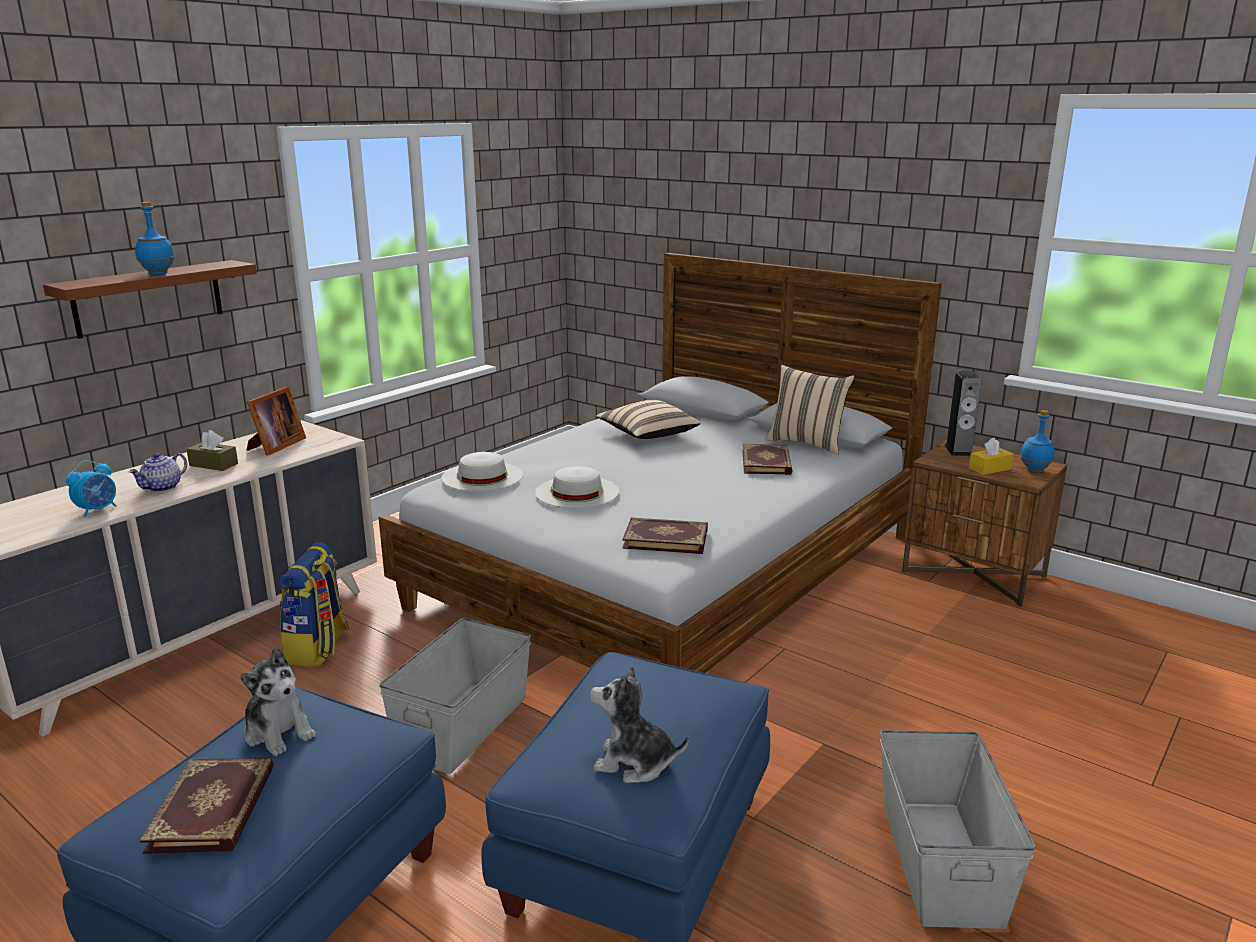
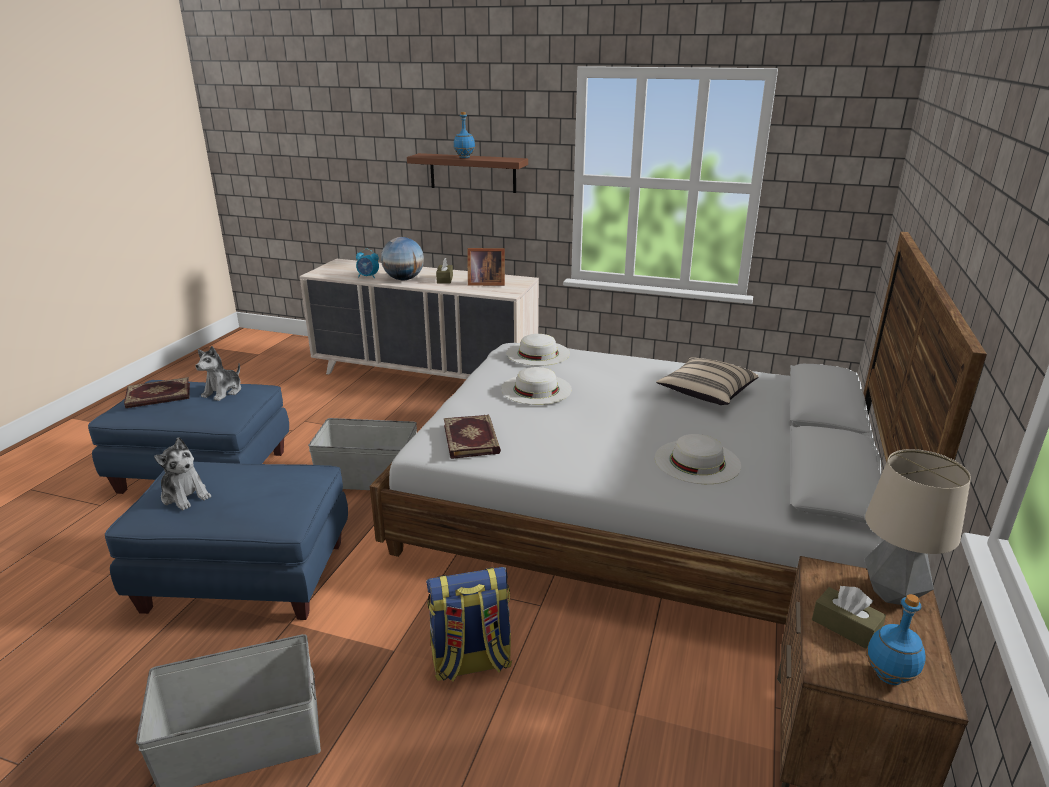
camera: 70 degrees right, 5 degrees up
(162, 488) = (404, 279): teapot -> globe
(318, 648) = (433, 409): backpack -> backpack (471, 662)
(634, 763) = (185, 495): plush toy -> plush toy turned 135 degrees clockwise
(767, 462) = (697, 461): book -> white hat
(807, 443) = (785, 477): beige pillow -> none
(958, 450) = (893, 594): speaker -> table lamp
(990, 468) = (845, 627): yellow tissue box -> brown tissue box

